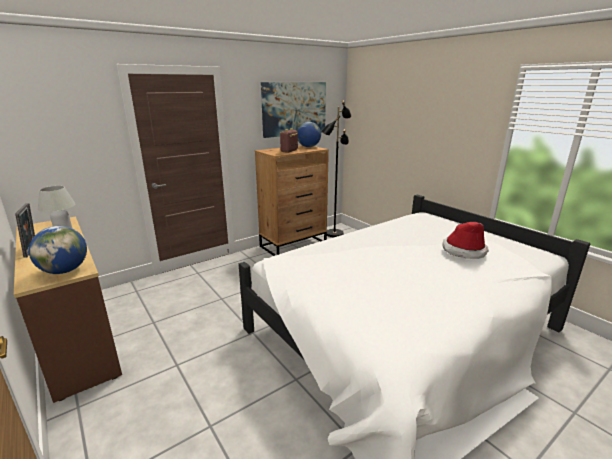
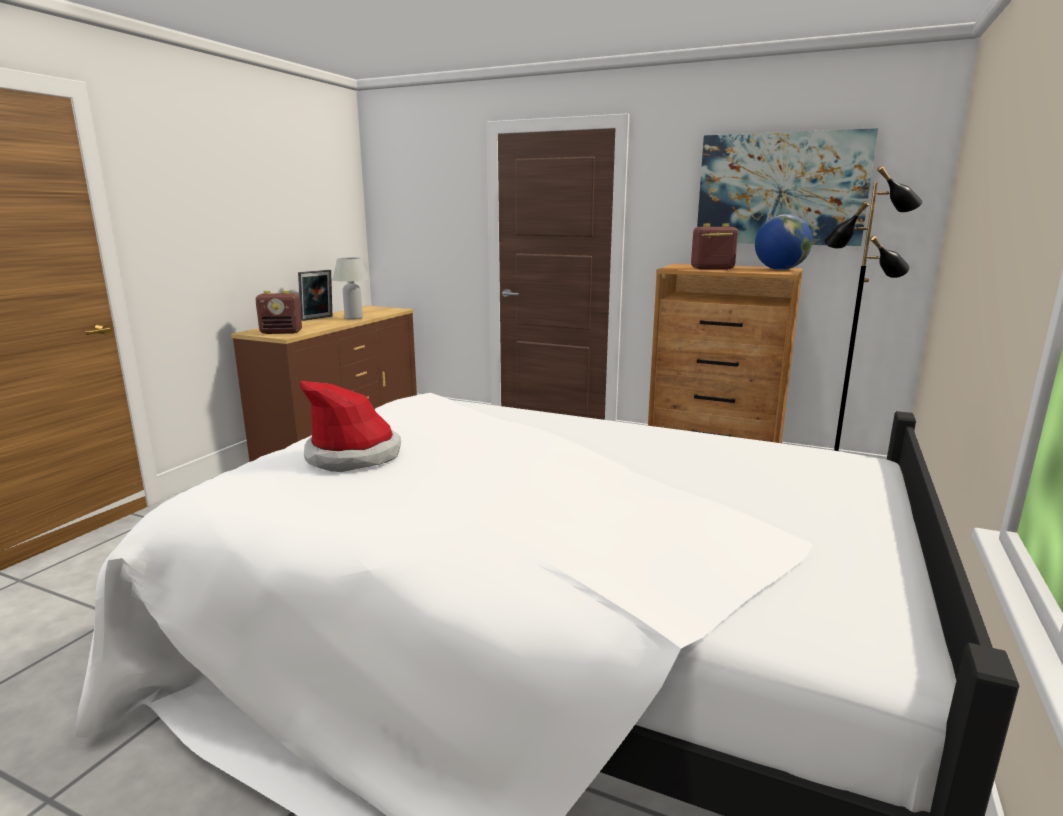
camera: 60 degrees right, 5 degrees down
(64, 271) = (281, 332): globe -> radio
(464, 251) = (666, 511): hat -> hat (354, 455)

